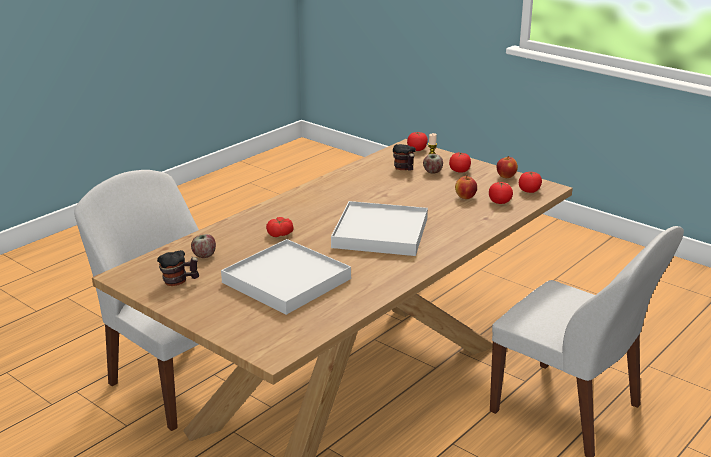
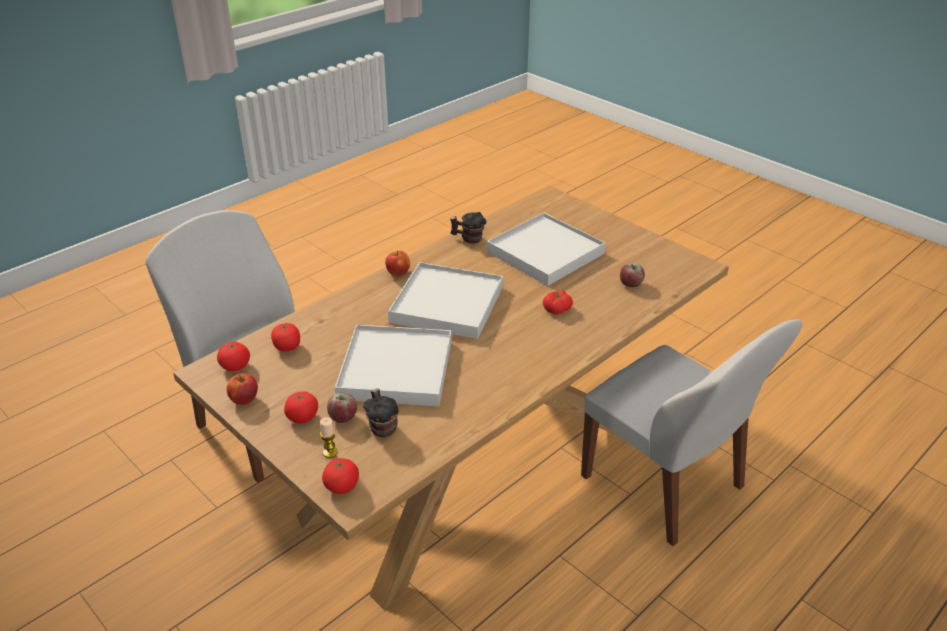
camera: 175 degrees left, 10 degrees up
(179, 282) = (643, 256): mug -> mug (468, 239)
(408, 194) = (395, 369): none -> white tray
(465, 197) = (324, 358): apple -> apple (398, 273)

